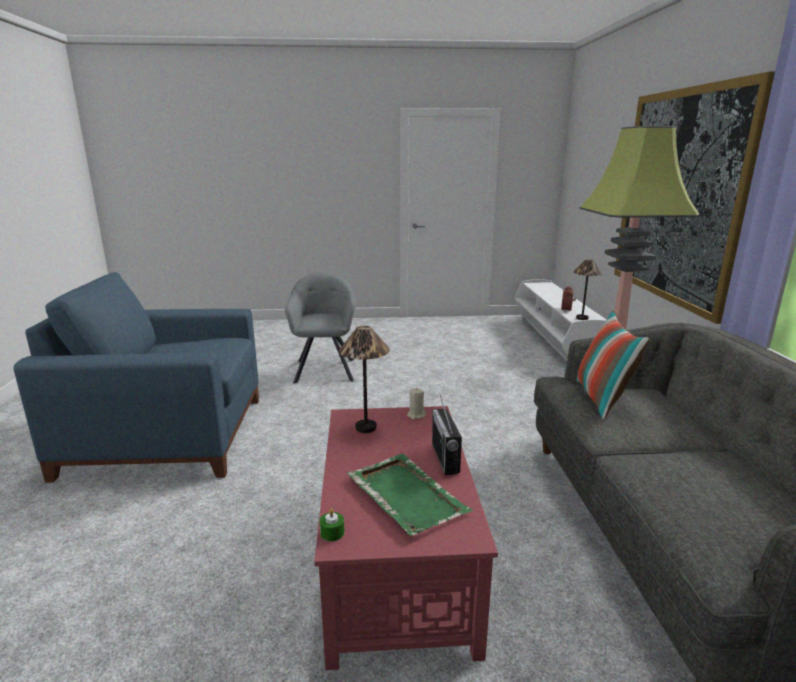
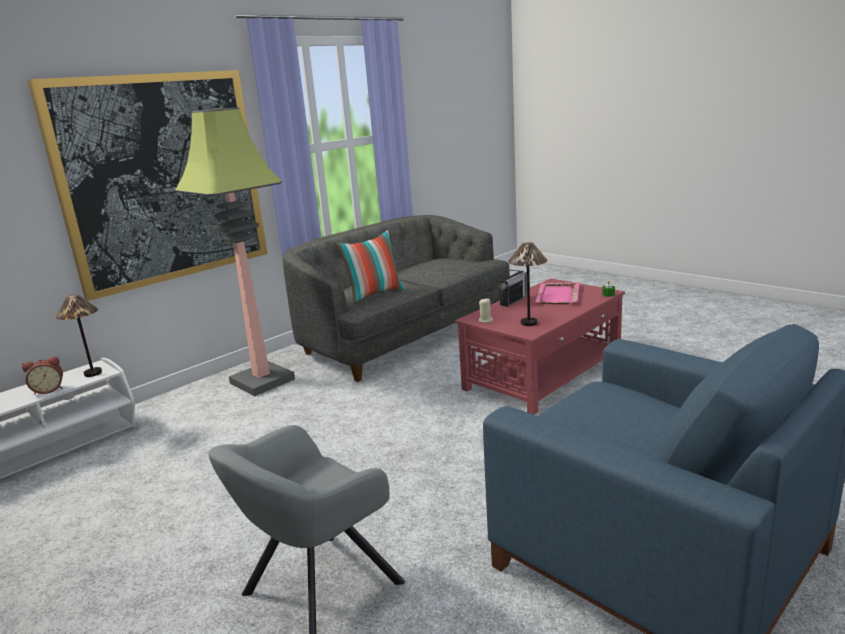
camera: 130 degrees left, 0 degrees up
(406, 495) = (557, 296): green tray -> pink tray

